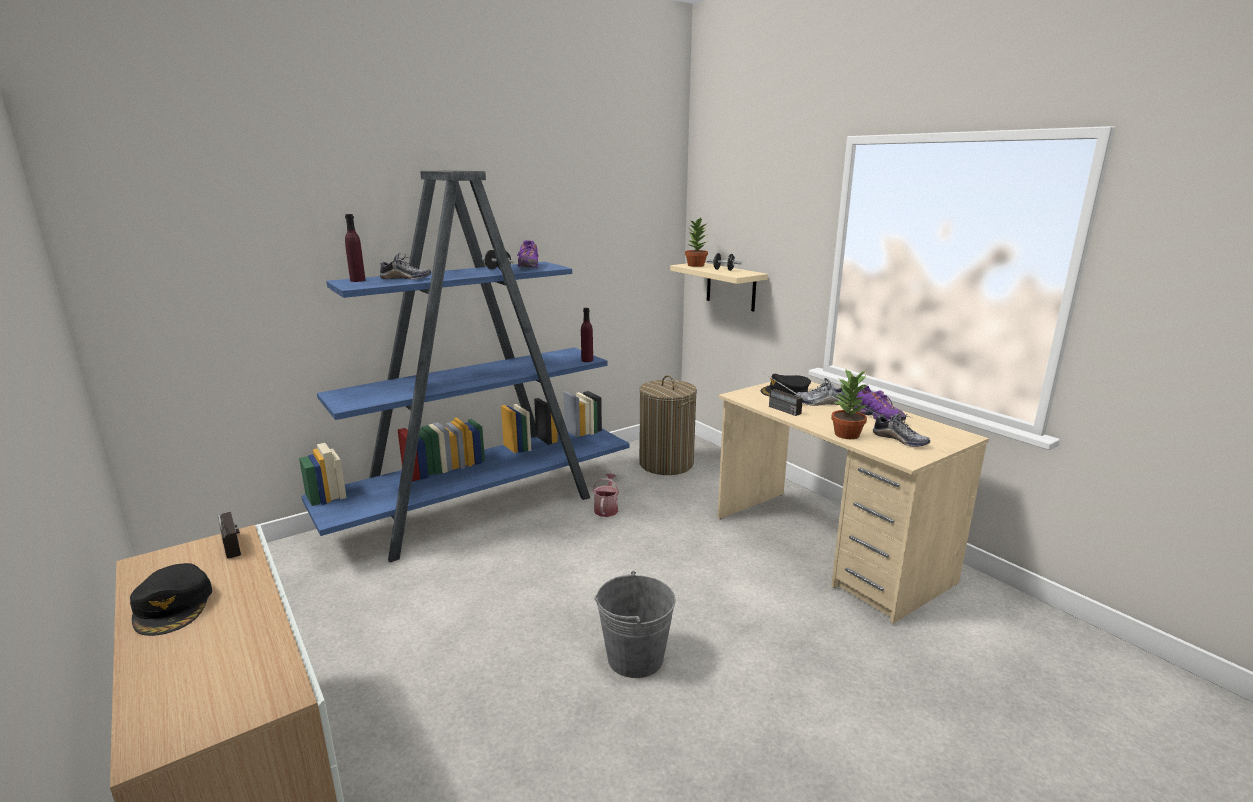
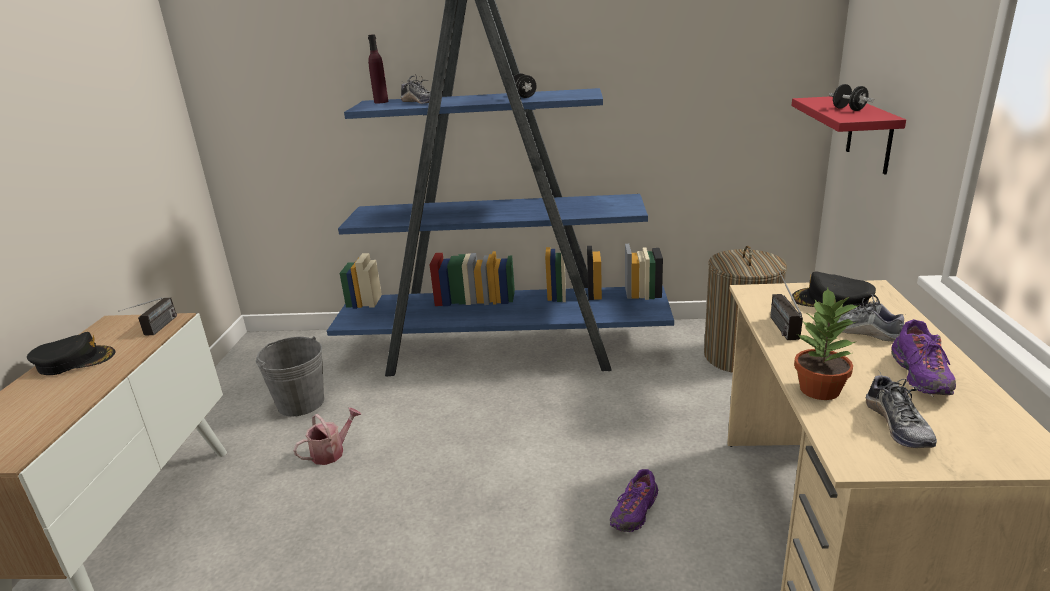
camera: 40 degrees right, 5 degrees up
(173, 606) = (75, 361): black cap -> black cap turned 120 degrees counterclockwise
(528, 266) = (563, 94): purple shoe -> purple shoe (635, 512)
(587, 360) = (625, 212): purple bottle -> none
(606, 508) = (615, 388): watering can -> watering can (332, 452)
(635, 658) = (467, 562): grey bucket -> grey bucket (301, 403)
(695, 265) = (825, 100): potted plant -> none
(731, 286) = (870, 134): beige shelf -> red shelf

